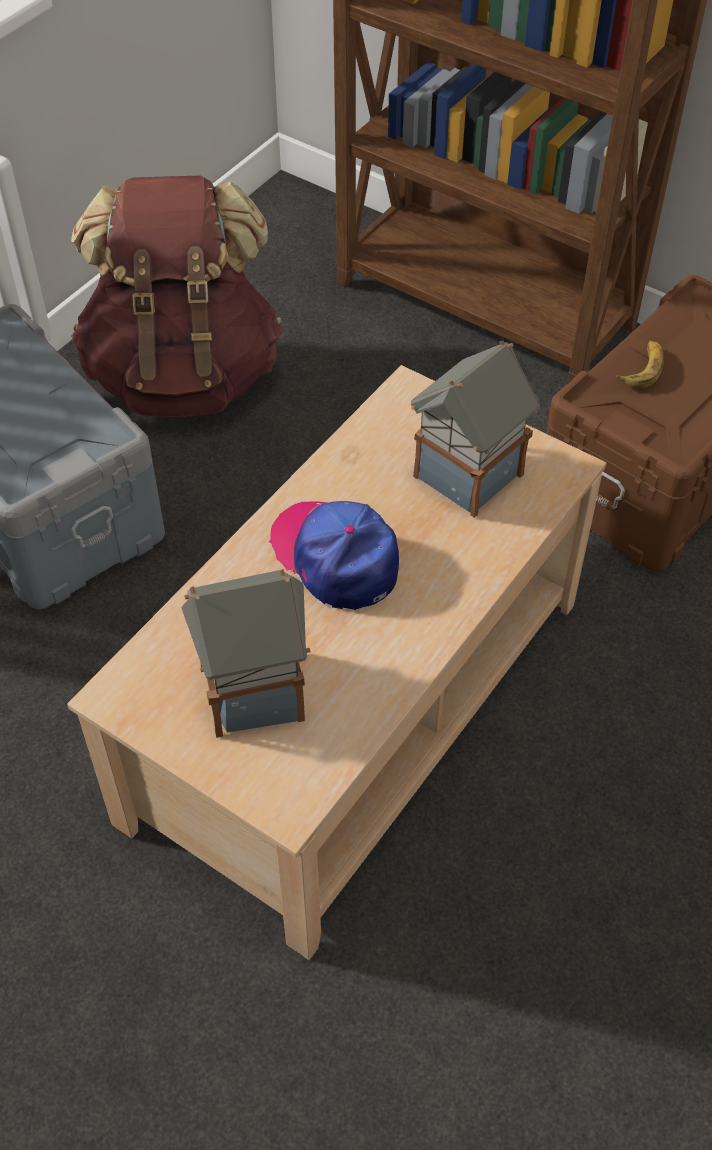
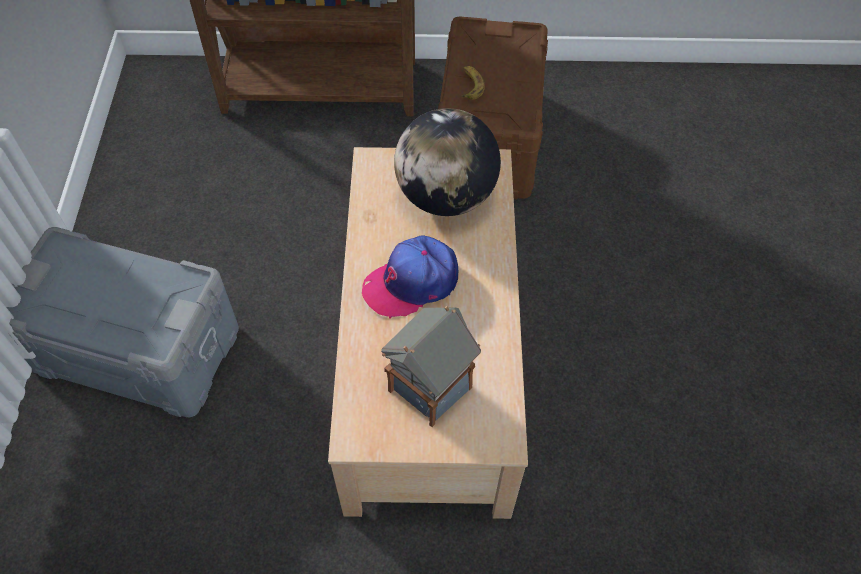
camera: 35 degrees left, 5 degrees up
(185, 374) = (168, 217): brown backpack -> none
(336, 557) = (411, 282): cap -> cap turned 45 degrees counterclockwise
(467, 478) = (446, 196): toy house -> globe

